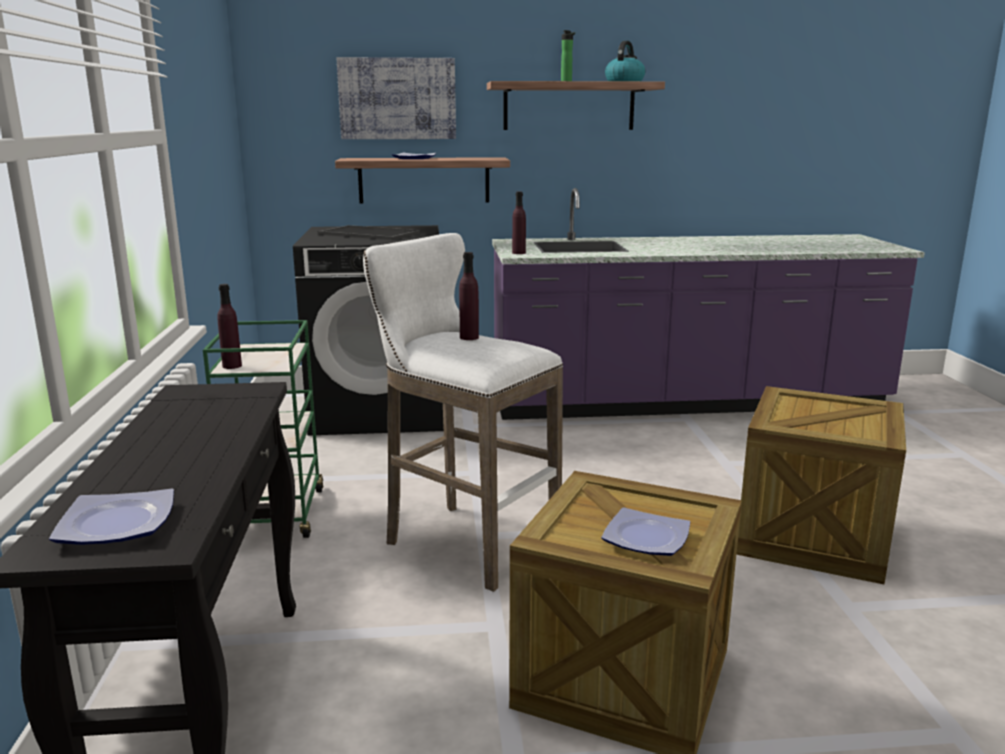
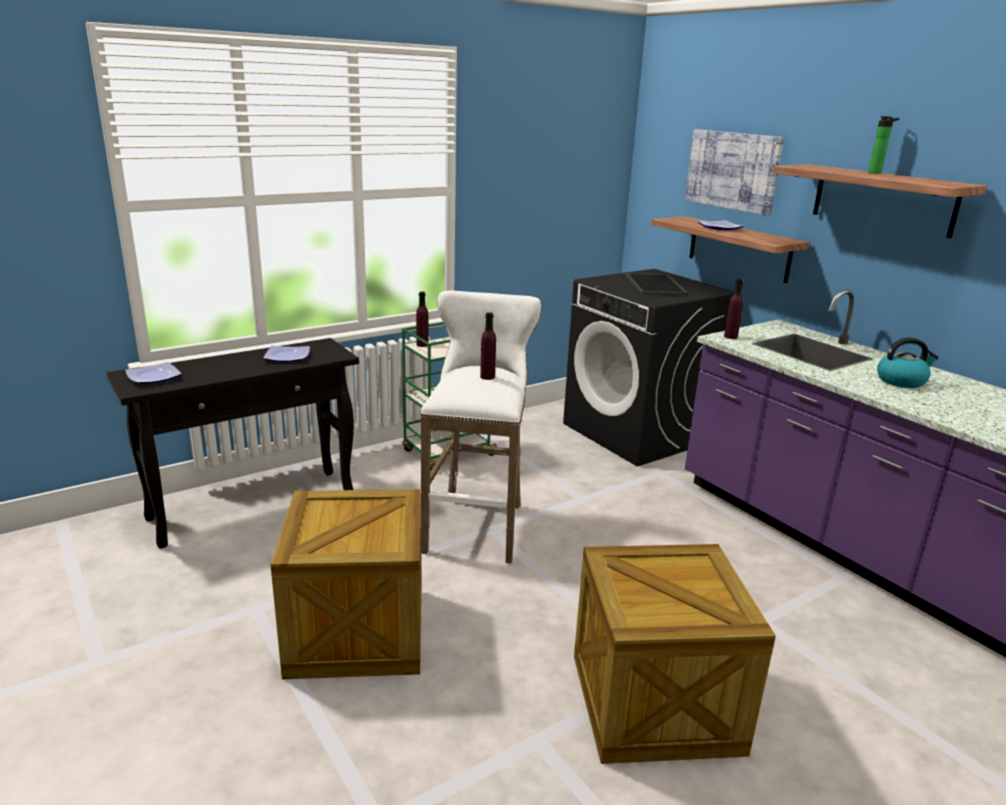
camera: 60 degrees right, 5 degrees up
(624, 81) = (931, 181): kettle -> kettle (901, 381)
(645, 537) = (333, 532): plate -> plate (288, 356)

